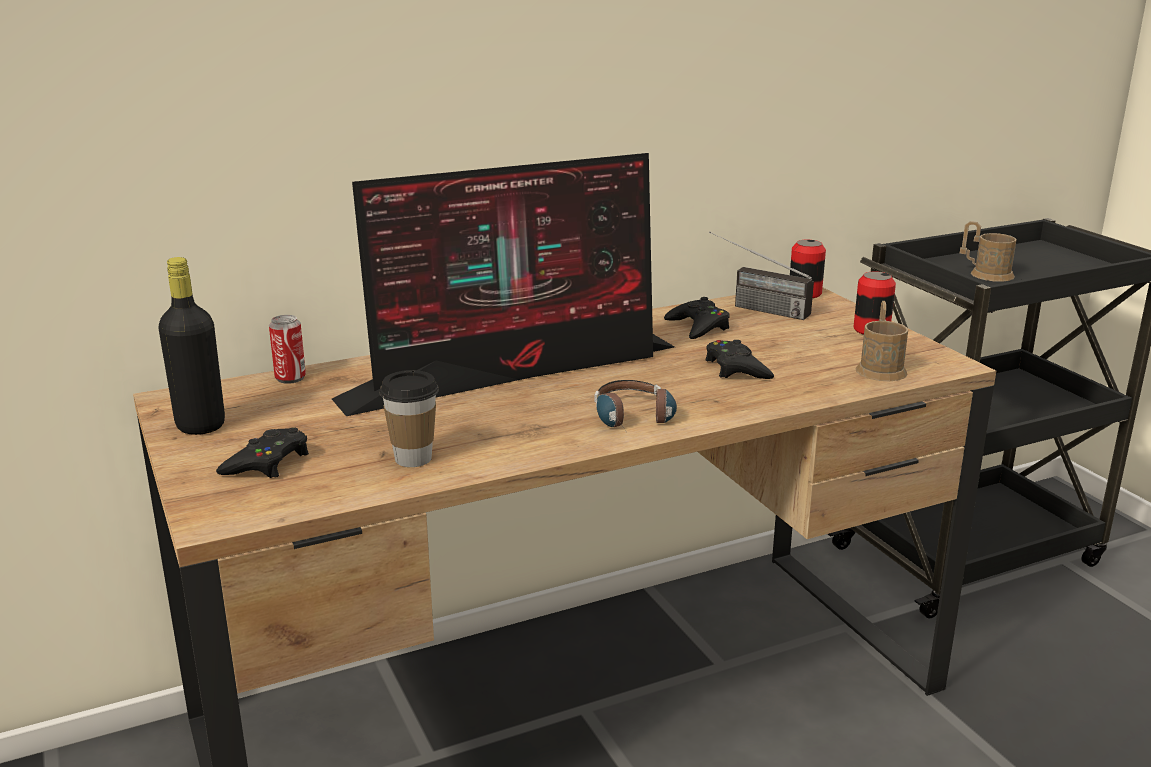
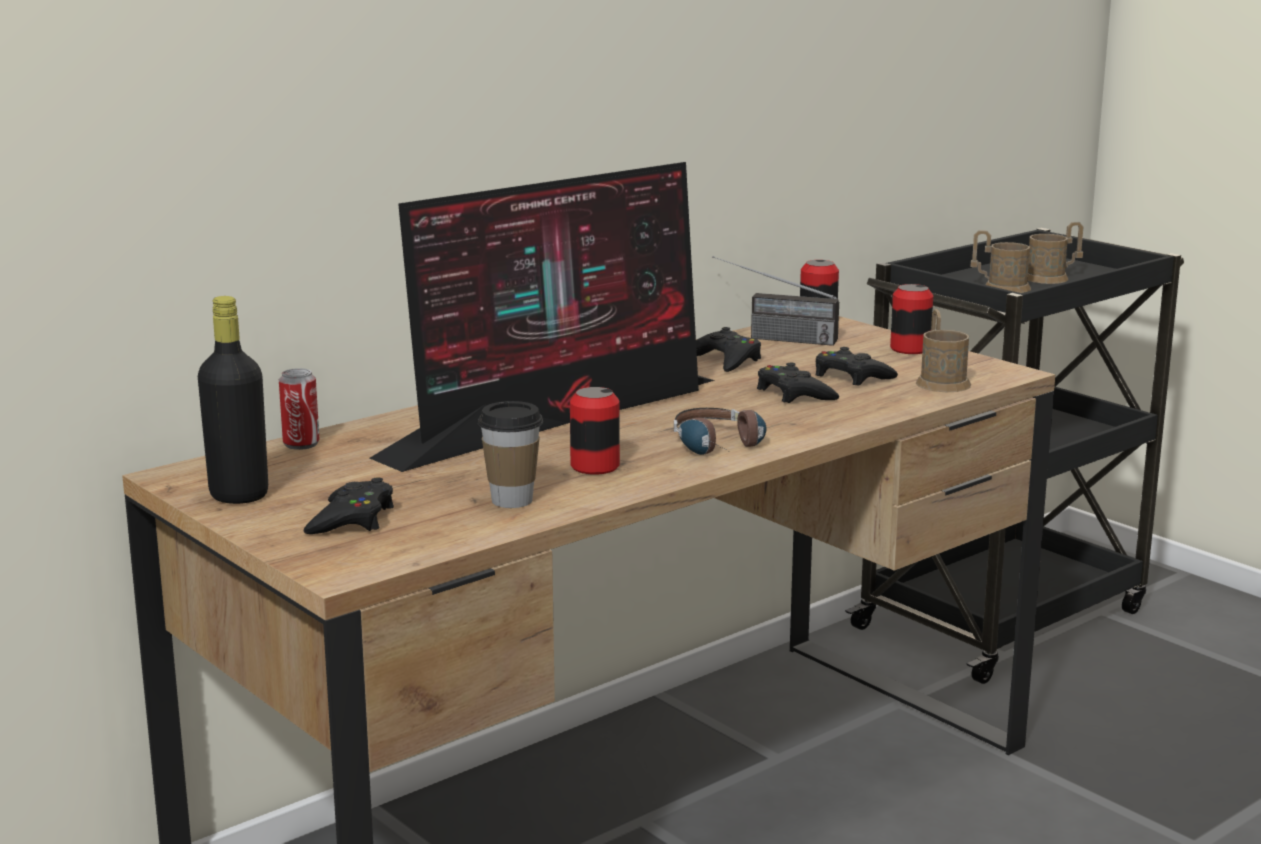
camera: 15 degrees left, 5 degrees down
(510, 429) = (595, 466): none -> can
(800, 355) = (851, 376): none -> black game controller
(1040, 267) = (1052, 278): none -> brown mug

